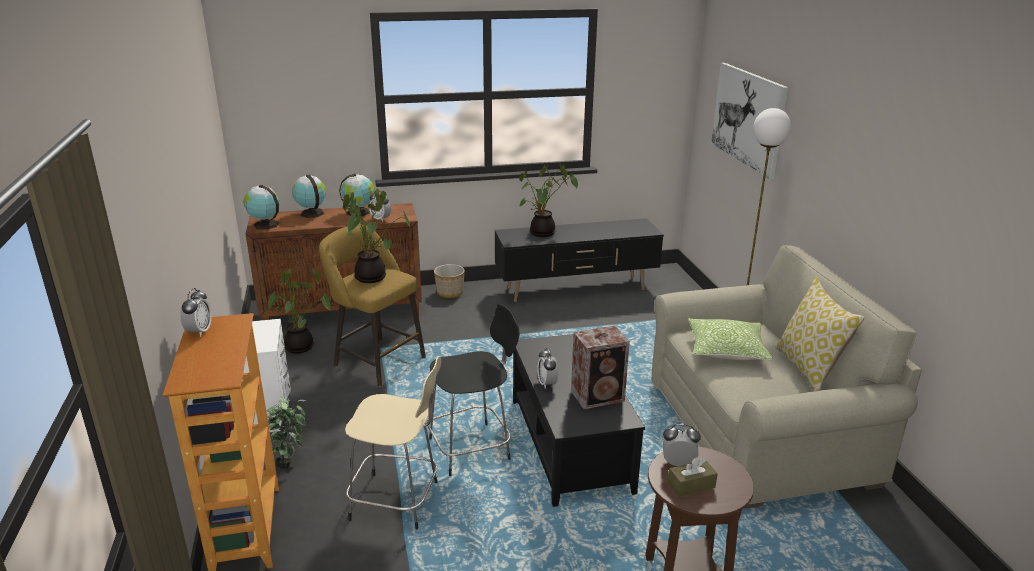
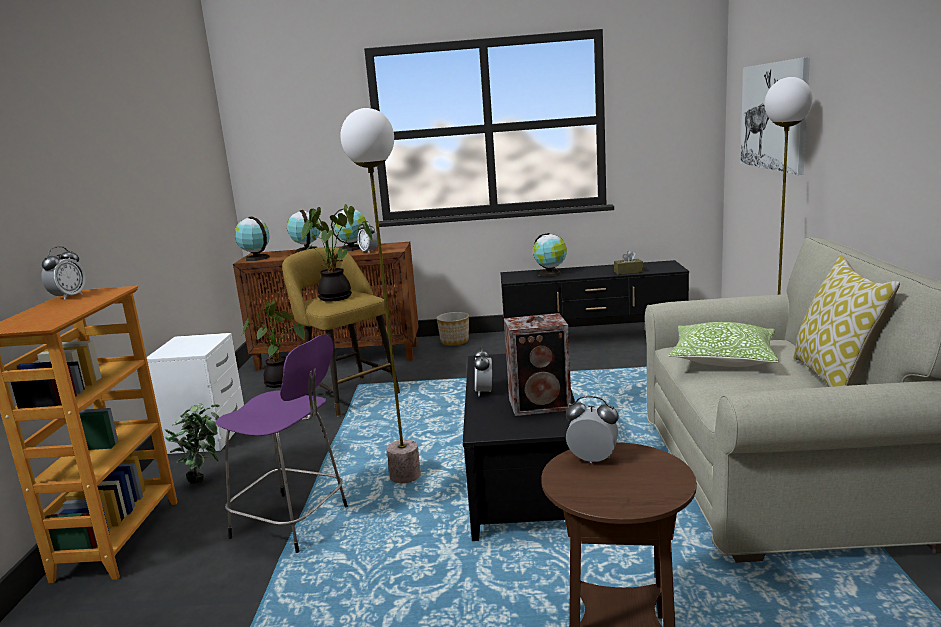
camera: 15 degrees right, 10 degrees down
(398, 501) = (293, 523): beige stool -> purple stool
(472, 449) = (406, 476): black stool -> floor lamp
(543, 234) = (550, 273): potted plant -> globe
(691, 485) = (599, 483): brown tissue box -> brown tissue box (628, 272)

